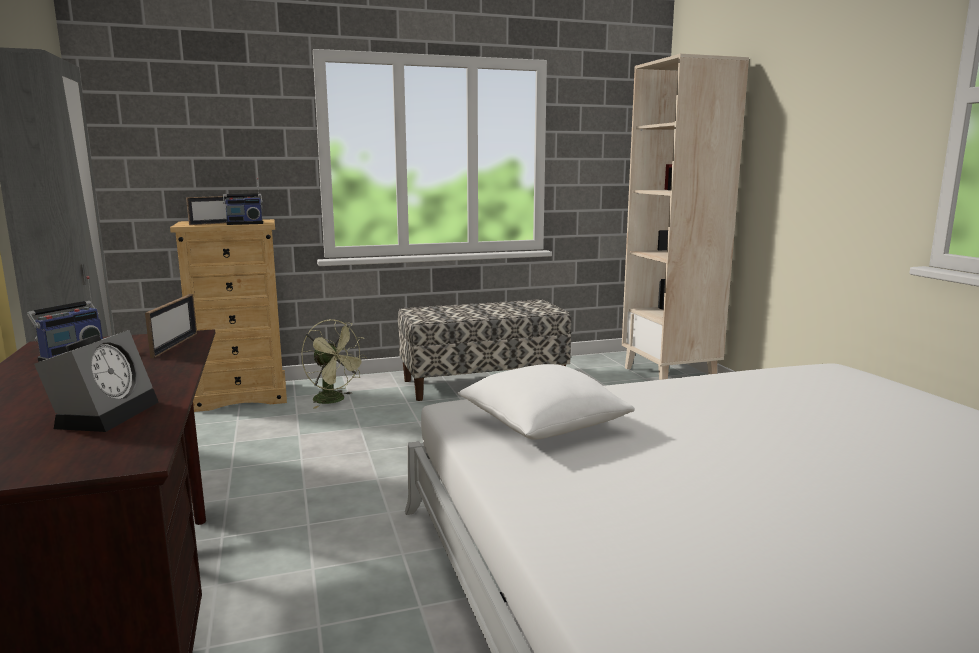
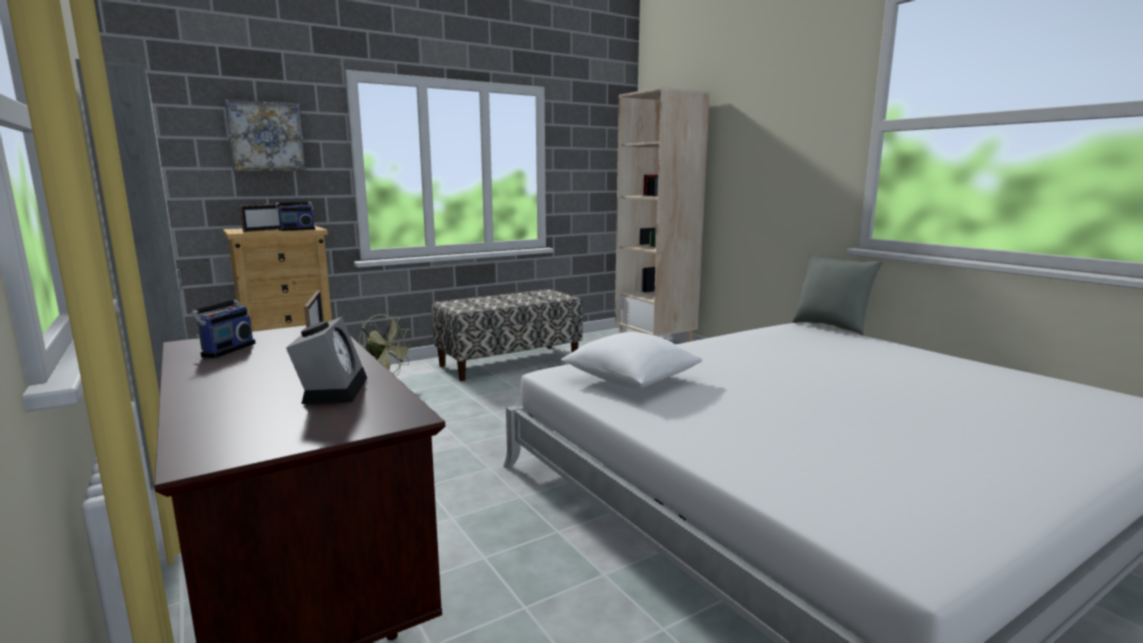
camera: 15 degrees left, 0 degrees up
(227, 123) = (266, 136): none -> picture
(877, 374) = (831, 327): none -> grey pillow

